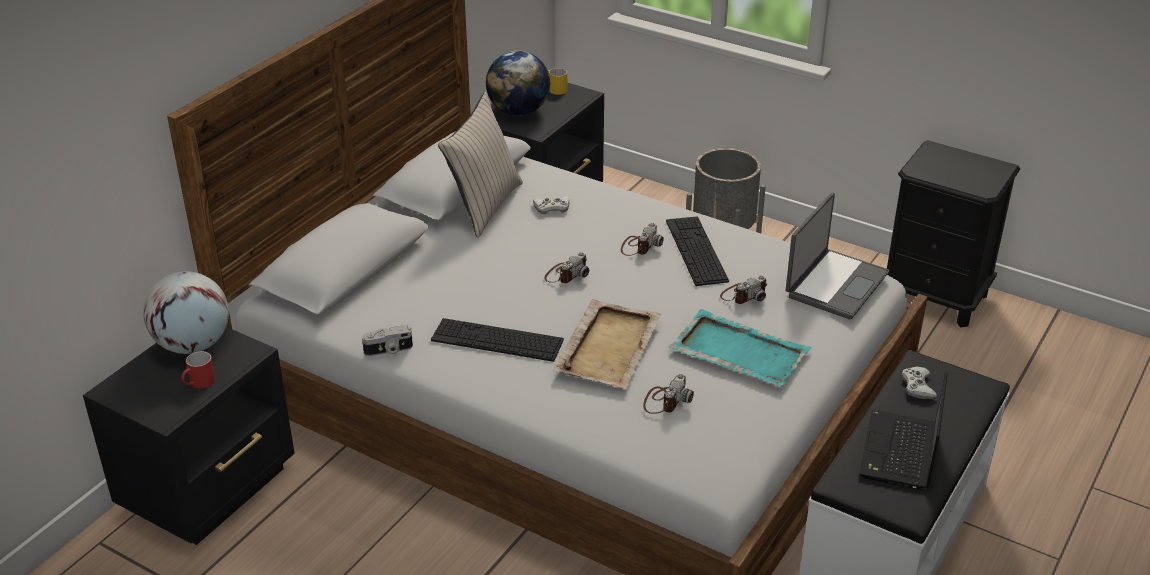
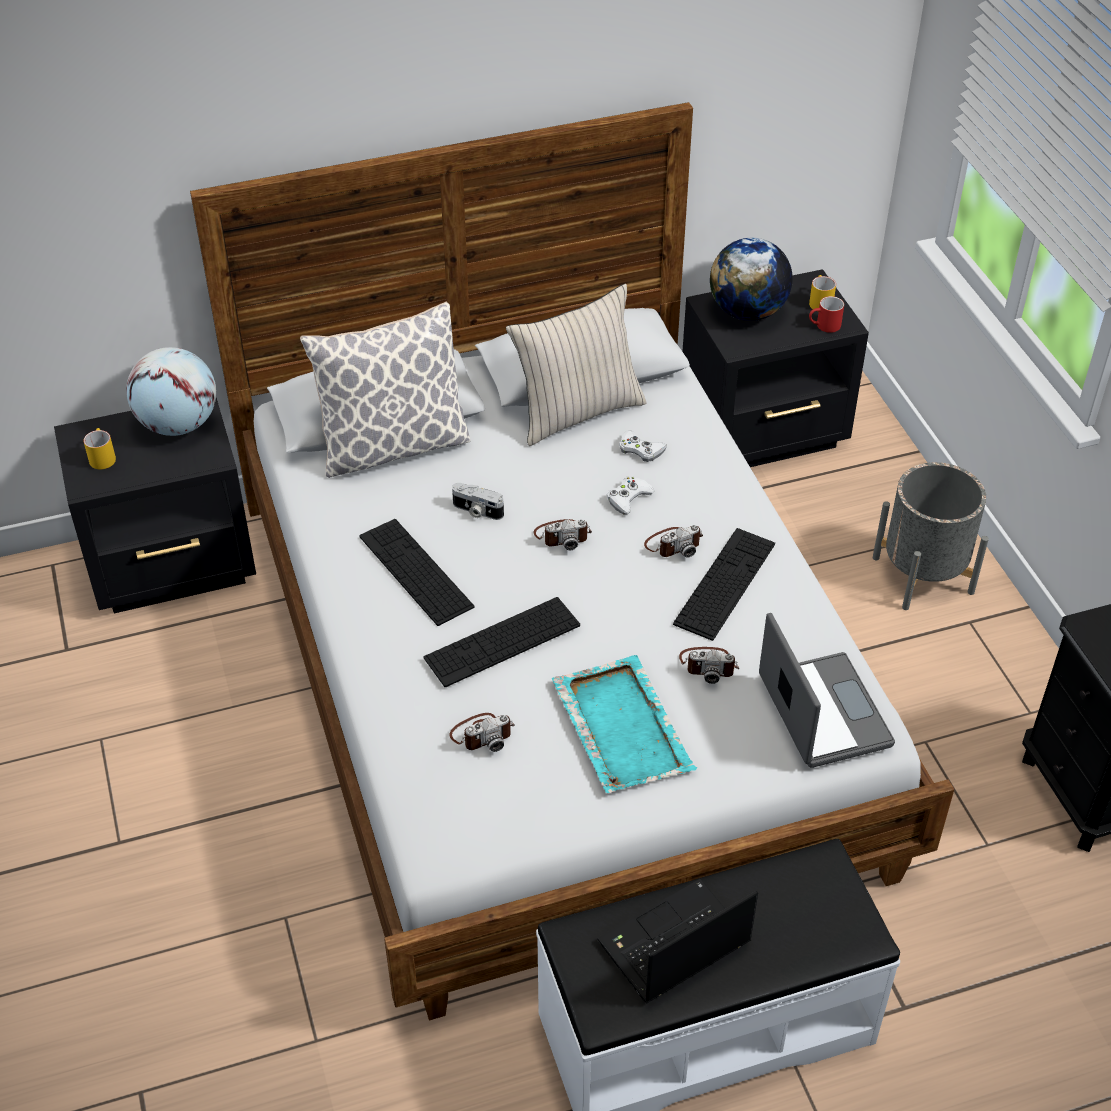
camera: 40 degrees right, 10 degrees up
(154, 394) = (101, 457): none -> yellow mug
(199, 383) = (143, 467): red mug -> red mug (824, 326)
(382, 280) = (393, 445): none -> pillow
(388, 350) = (315, 525): camera -> camera (477, 511)
(609, 346) = (502, 641): beige tray -> keyboard
(835, 284) = (821, 712): laptop -> laptop turned 90 degrees counterclockwise
(917, 386) = (789, 886): white game controller -> white game controller (628, 498)

